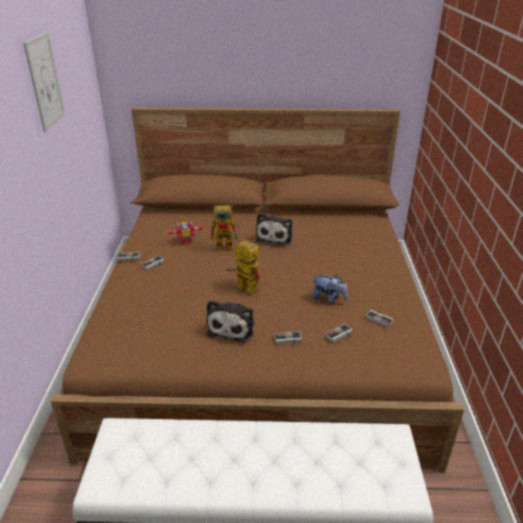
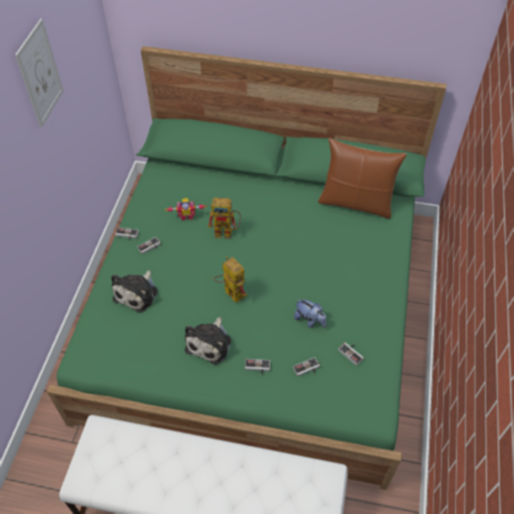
camera: 10 degrees right, 20 degrees up
(262, 333) = (257, 308): brown bed -> green bed
(275, 237) = (279, 222): plush toy -> plush toy (137, 293)
(340, 219) = (356, 203): none -> brown pillow

